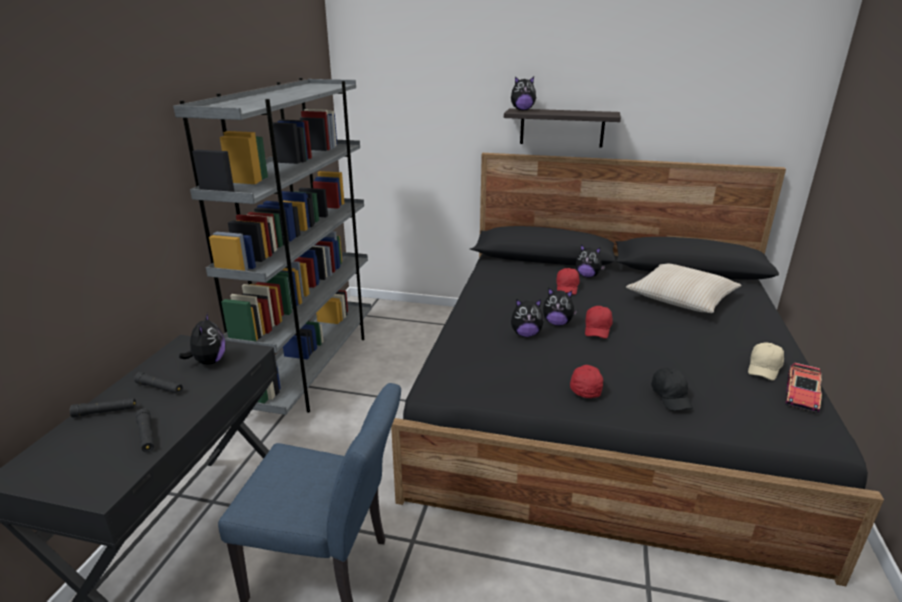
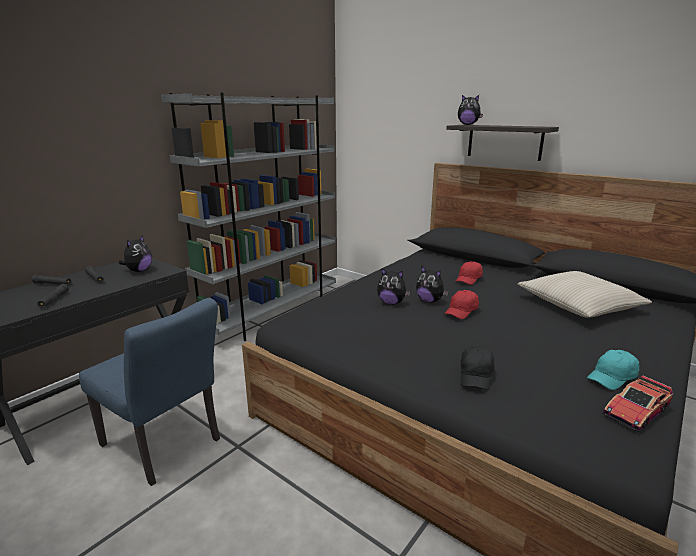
camera: 25 degrees right, 5 degrees down
(585, 387) = (400, 349): red cap -> none
(587, 276) = (499, 274): plush toy -> none
(764, 368) = (612, 377): beige cap -> turquoise cap

